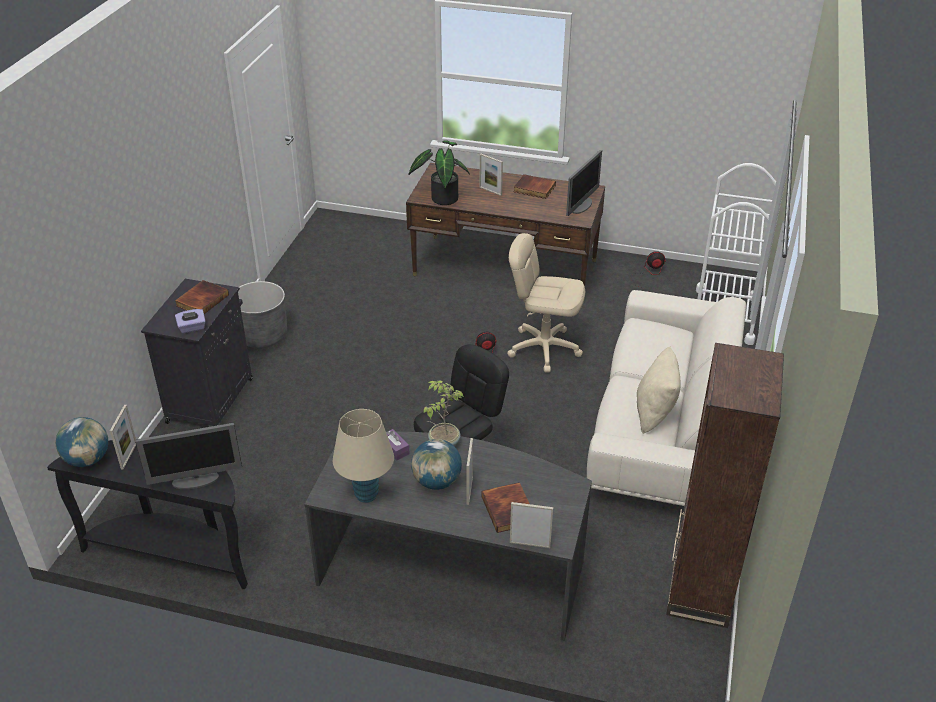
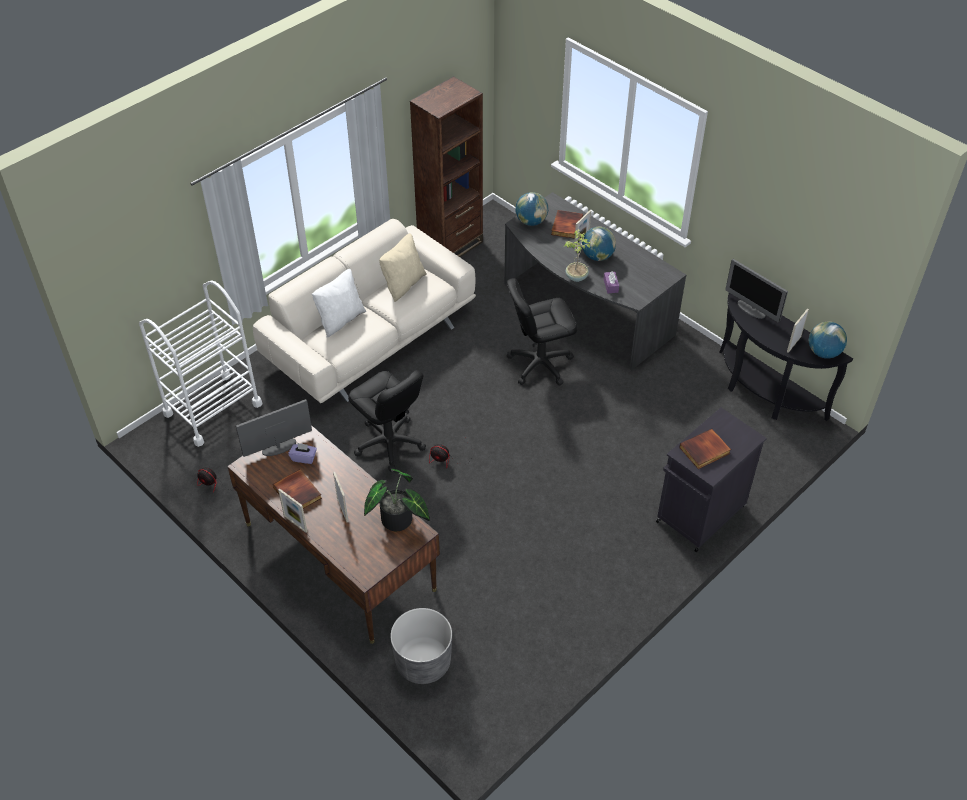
camera: 150 degrees left, 10 degrees up
(192, 328) = (722, 422): purple tissue box -> purple tissue box (304, 458)
(196, 480) = (751, 309): monitor -> monitor turned 150 degrees counterclockwise
(263, 336) = (626, 573): grey planter -> grey planter (423, 662)
(366, 495) = (645, 265): beige table lamp -> none
(530, 544) = (569, 206): picture frame -> picture frame (295, 523)
(544, 348) = (389, 443): beige office chair -> black office chair
(560, 496) = (531, 221): none -> globe
(675, 354) = (340, 320): none -> white pillow

